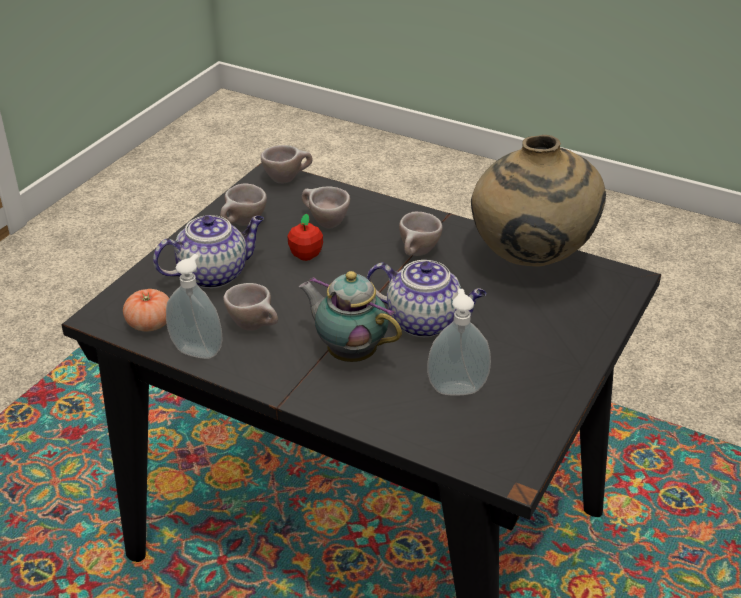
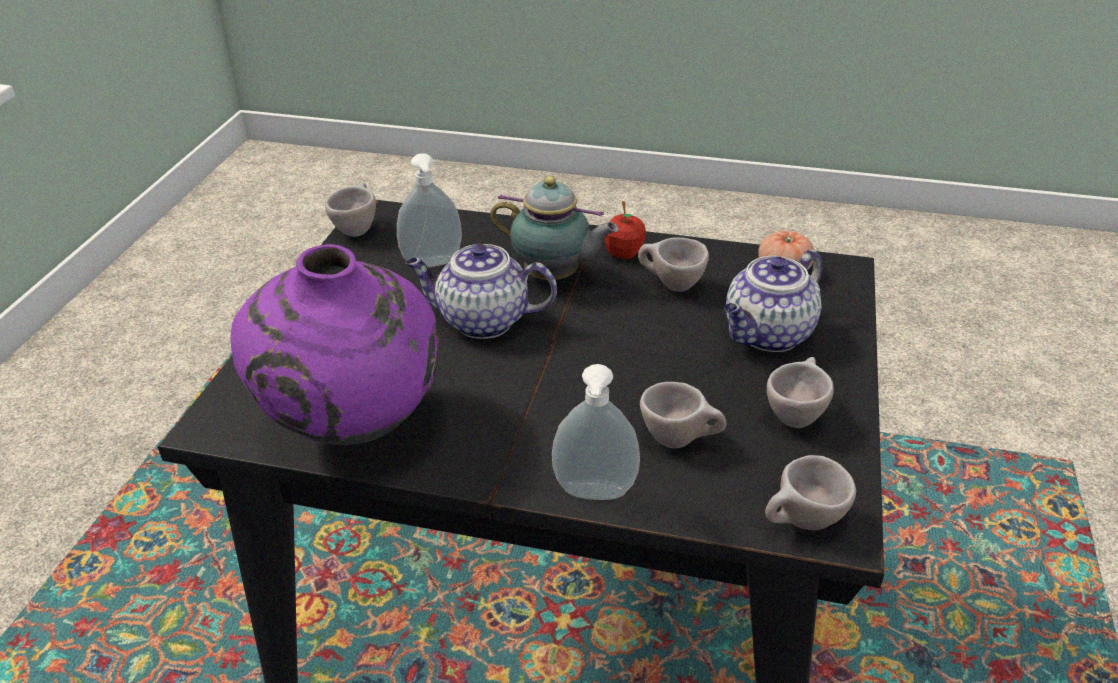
camera: 165 degrees right, 0 degrees up
(198, 350) = (710, 255): soap dispenser -> soap dispenser (594, 494)
(306, 255) = (672, 381): apple -> apple (623, 254)
(417, 254) = (519, 410): beige cup -> beige cup (357, 228)
(529, 262) = (354, 427): beige vase -> purple vase

